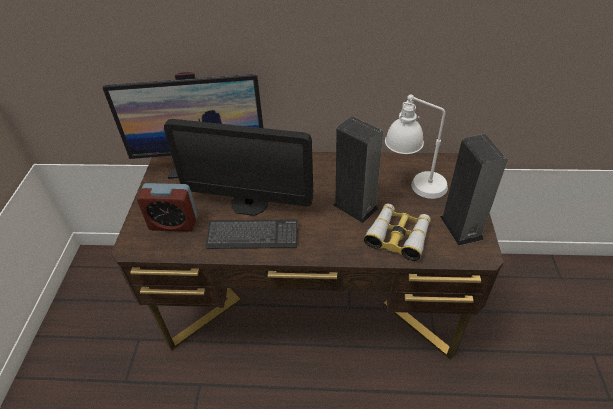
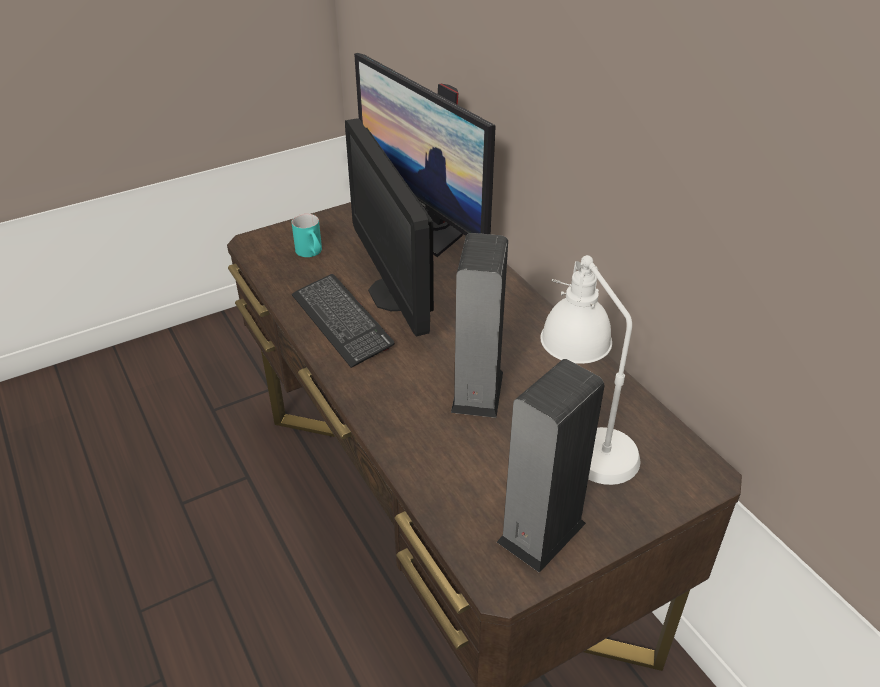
camera: 55 degrees right, 5 degrees down
(173, 223) = (311, 253): alarm clock -> turquoise mug
(398, 236) = (456, 461): binoculars -> none

